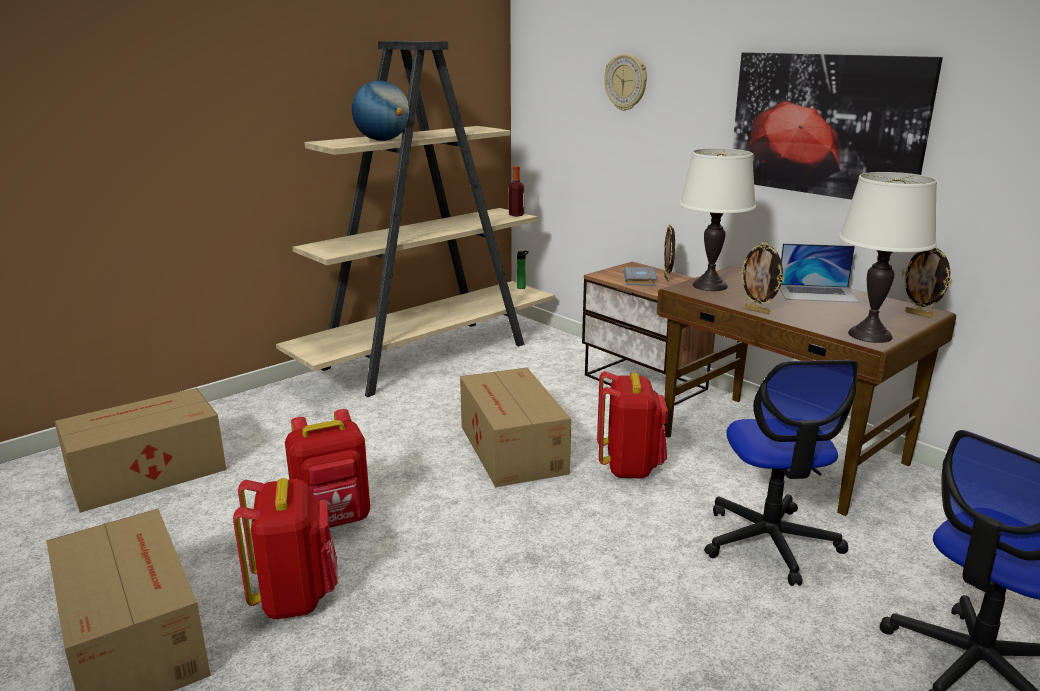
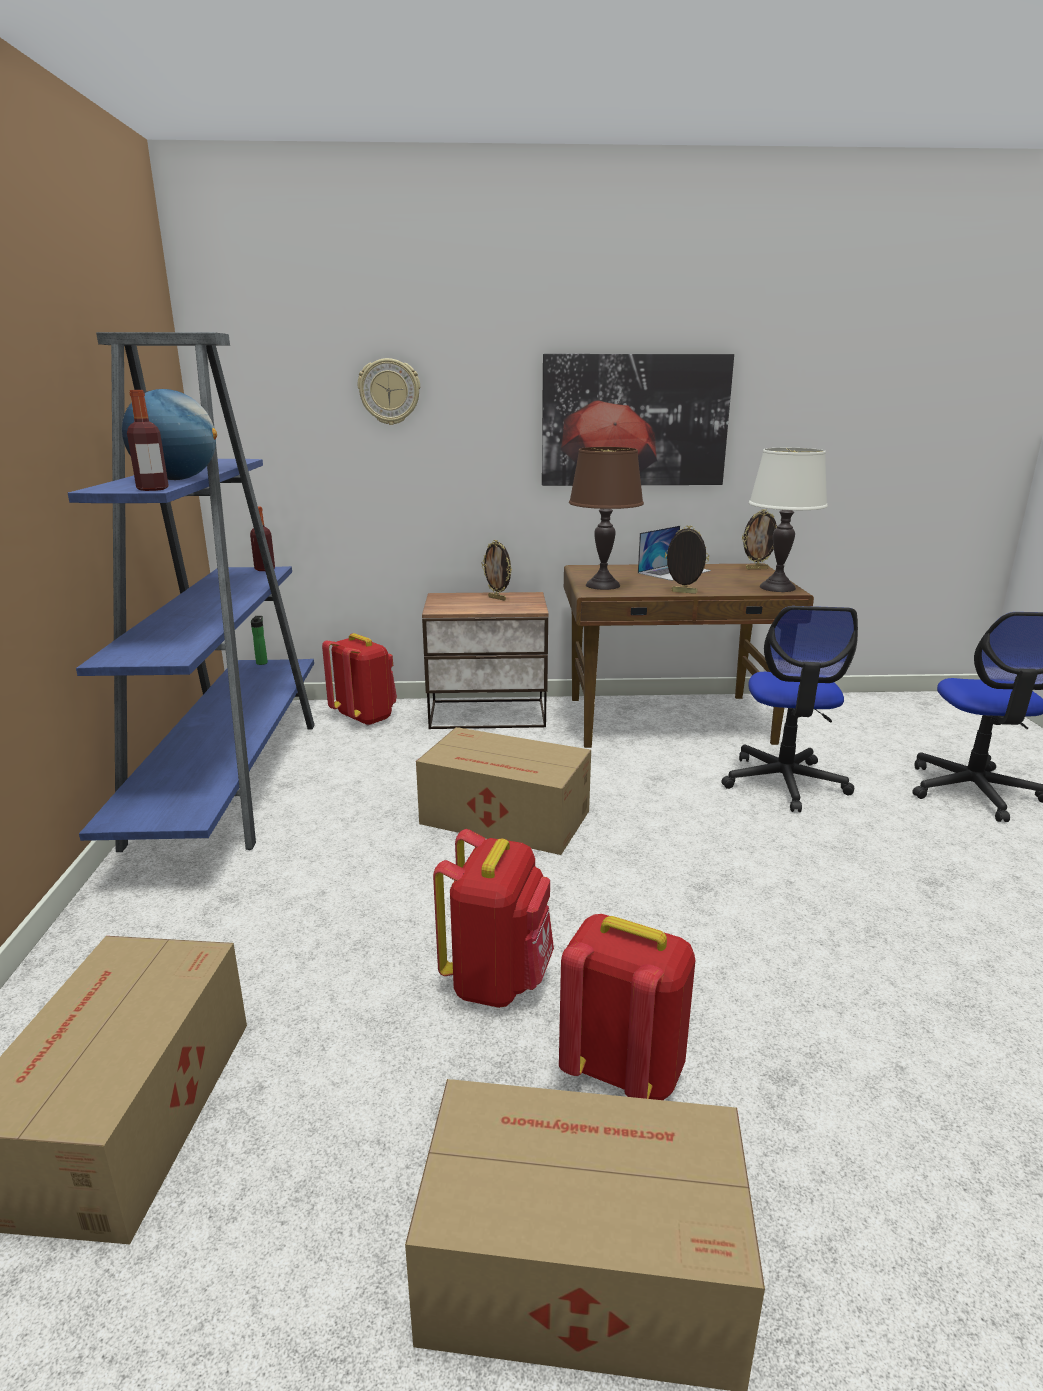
camera: 50 degrees left, 0 degrees up
(340, 145) = (153, 489): none -> bottle
(429, 356) = (231, 777): beige bookcase -> blue bookcase
(630, 467) = (614, 782): red backpack -> red backpack (365, 717)
(641, 280) = (482, 605): grey book -> none
(709, 286) = (602, 585): white table lamp -> brown table lamp
(757, 311) = (683, 592): picture frame -> picture frame turned 150 degrees counterclockwise
(770, 542) = (784, 782): office chair -> office chair turned 60 degrees clockwise

